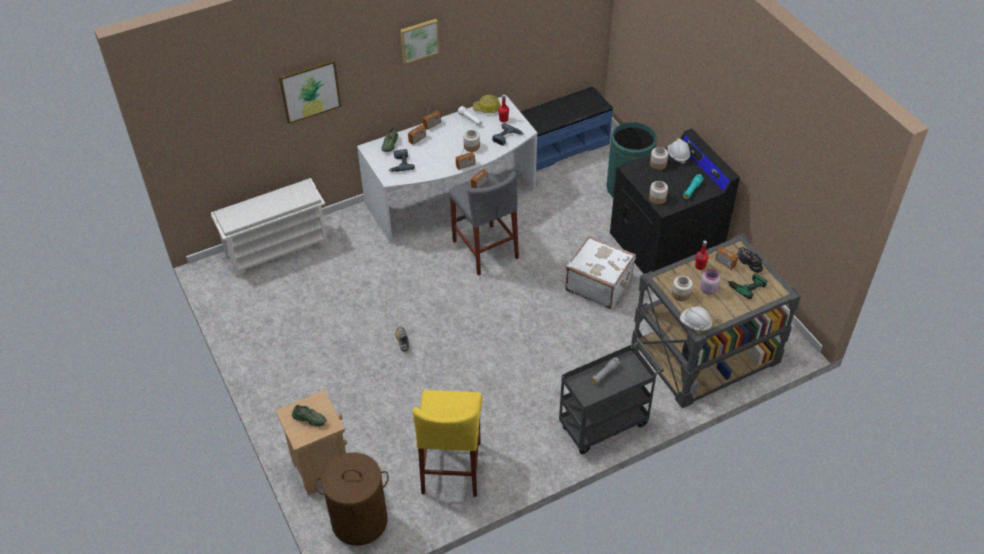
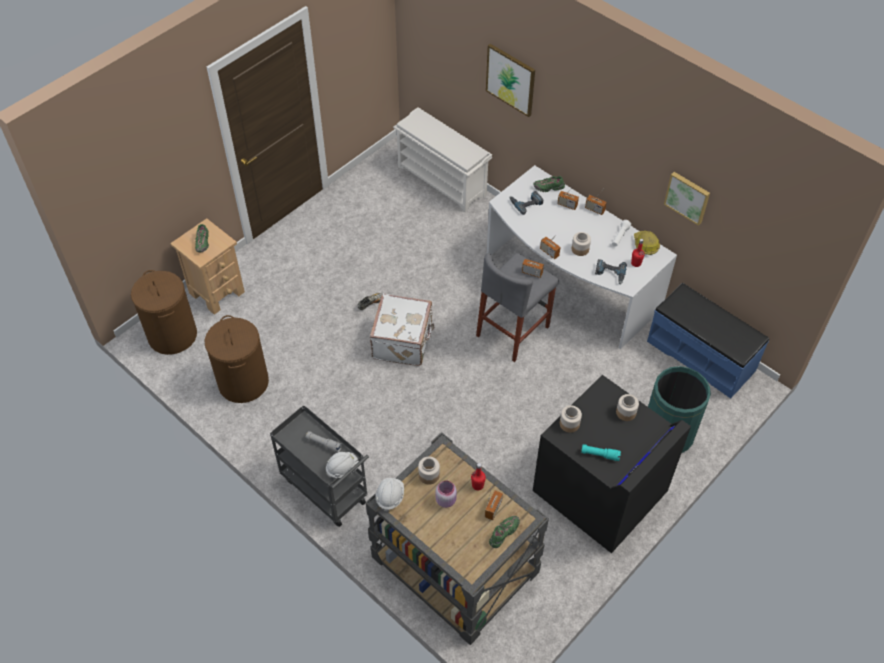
camera: 70 degrees right, 5 degrees up
(419, 40) = (611, 122): picture -> picture (687, 197)
(451, 467) = (243, 382): yellow stool -> brown laundry basket
(598, 284) = (509, 441): white suitcase -> white suitcase (403, 341)
(678, 156) = (650, 429): white hard hat -> white hard hat (342, 468)
(743, 284) = (468, 533): power drill -> none
(749, 262) = (503, 533): black shoe -> green shoe

